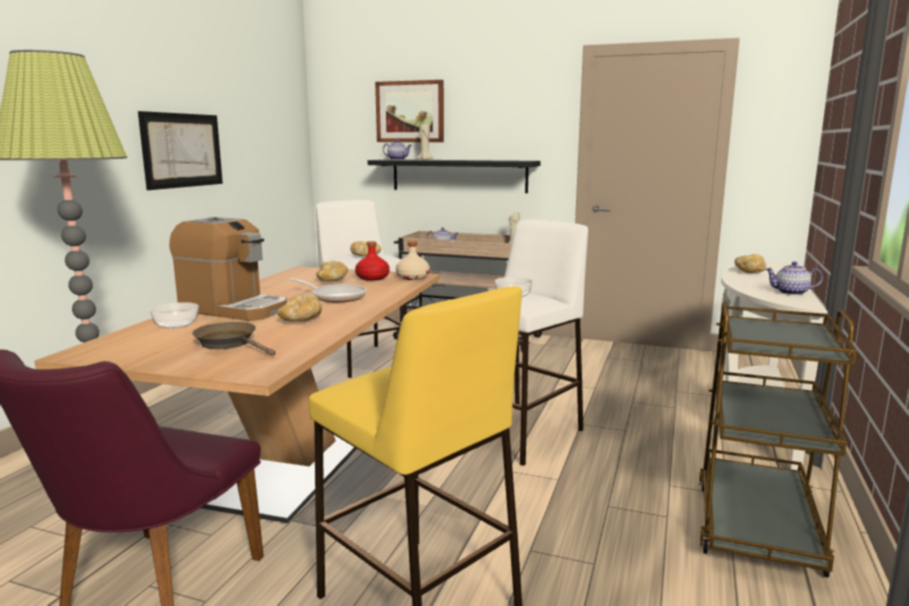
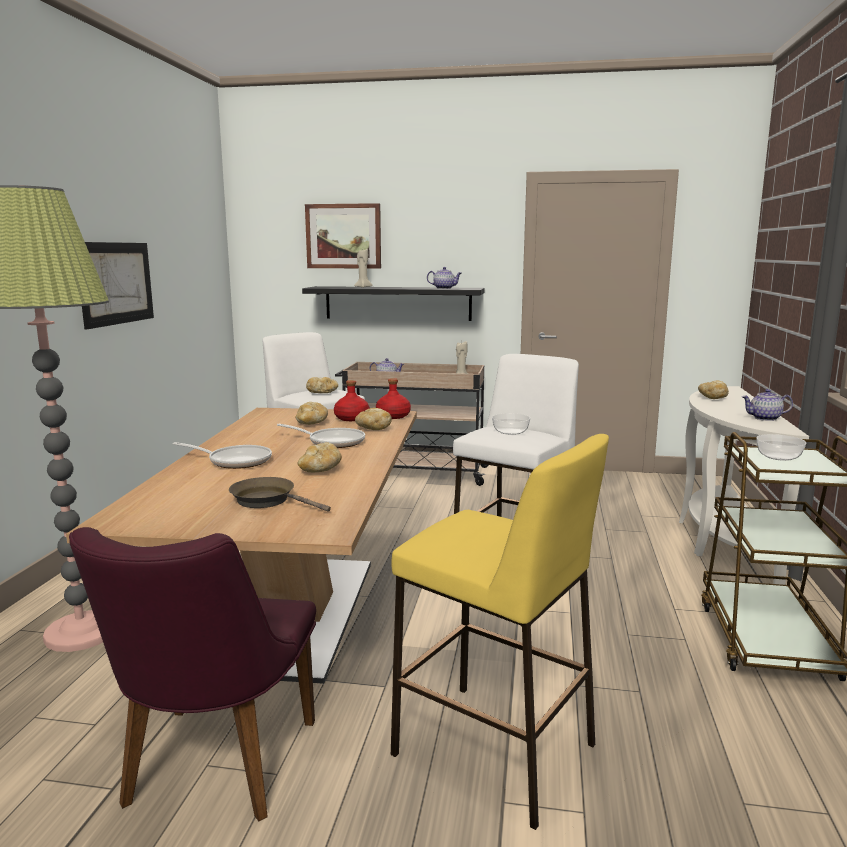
camera: 10 degrees left, 0 degrees up
(176, 325) = (189, 483): bowl -> bowl (779, 457)
(234, 309) = (235, 461): coffee machine -> frying pan
(384, 287) = (373, 428): none -> bread
(397, 159) = (333, 287): teapot -> teapot (444, 288)
(412, 277) = (392, 416): beige bottle -> red bottle

